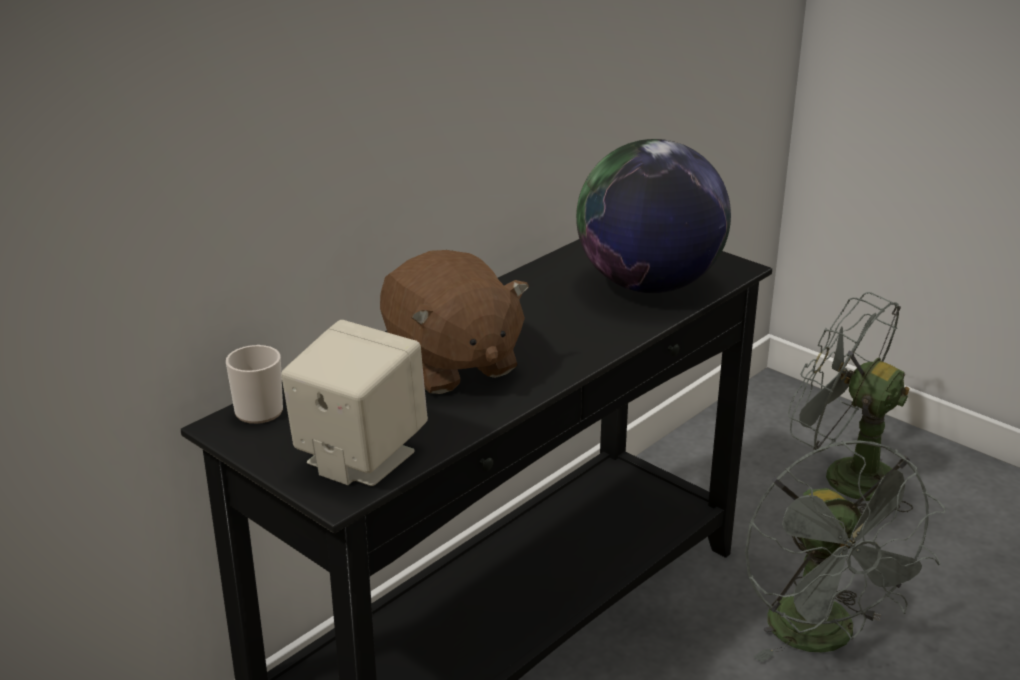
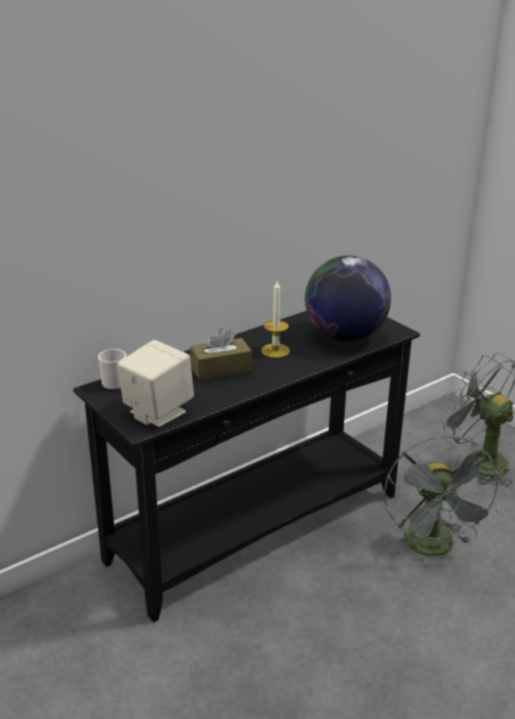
camera: 10 degrees right, 0 degrees up
(451, 364) = (221, 369): brown plush toy -> brown tissue box
(537, 321) = (275, 350): none -> candle

